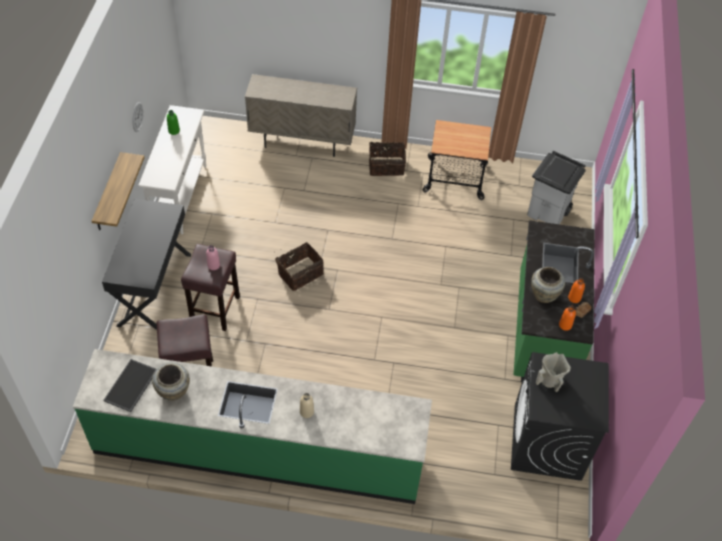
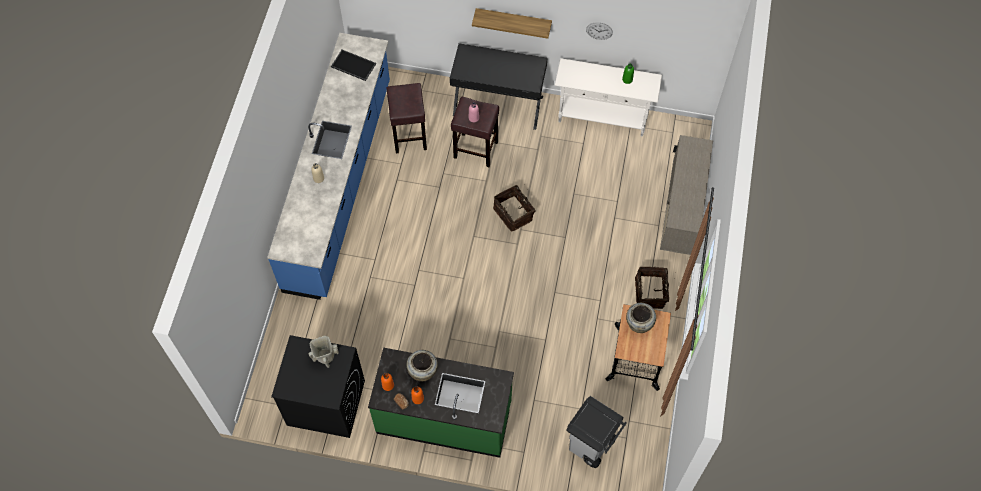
camera: 95 degrees right, 10 degrees up
(173, 392) = (345, 92): beige vase -> beige vase (638, 324)
(259, 450) = (339, 184): green counter -> blue counter

